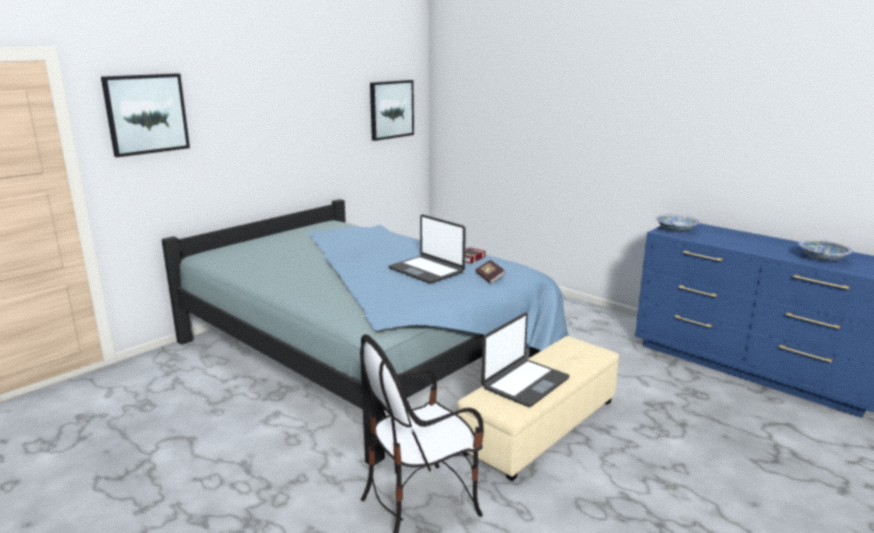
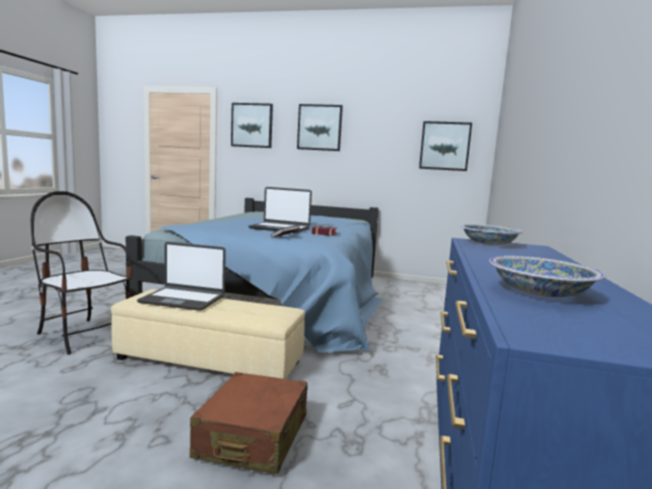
camera: 60 degrees right, 10 degrees down
(255, 104) = (319, 127): none -> picture
(427, 270) = (280, 228): laptop -> laptop turned 90 degrees counterclockwise
(682, 428) = (252, 437): none -> brown suitcase

